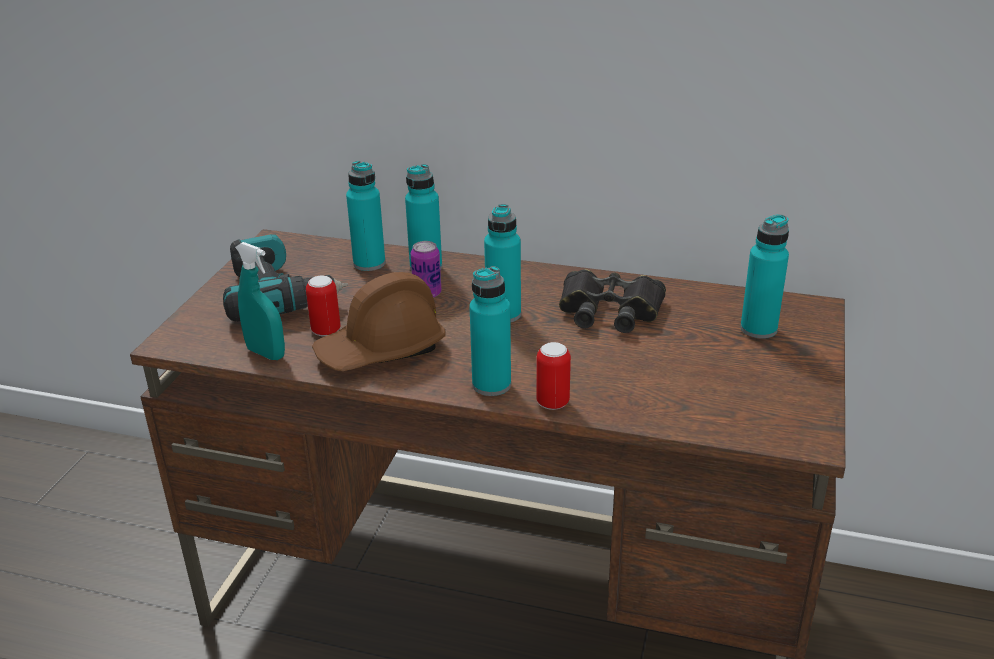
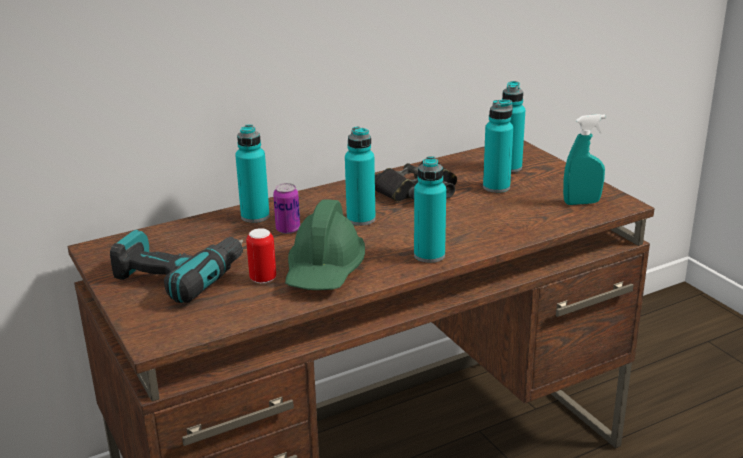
camera: 45 degrees left, 5 degrees down
(266, 353) = (247, 310): turquoise spray bottle -> turquoise spray bottle (581, 203)
(369, 263) = (208, 230): turquoise bottle -> turquoise bottle (496, 187)
(381, 350) = (325, 271): brown hard hat -> green hard hat
(552, 402) = (479, 247): can -> none

